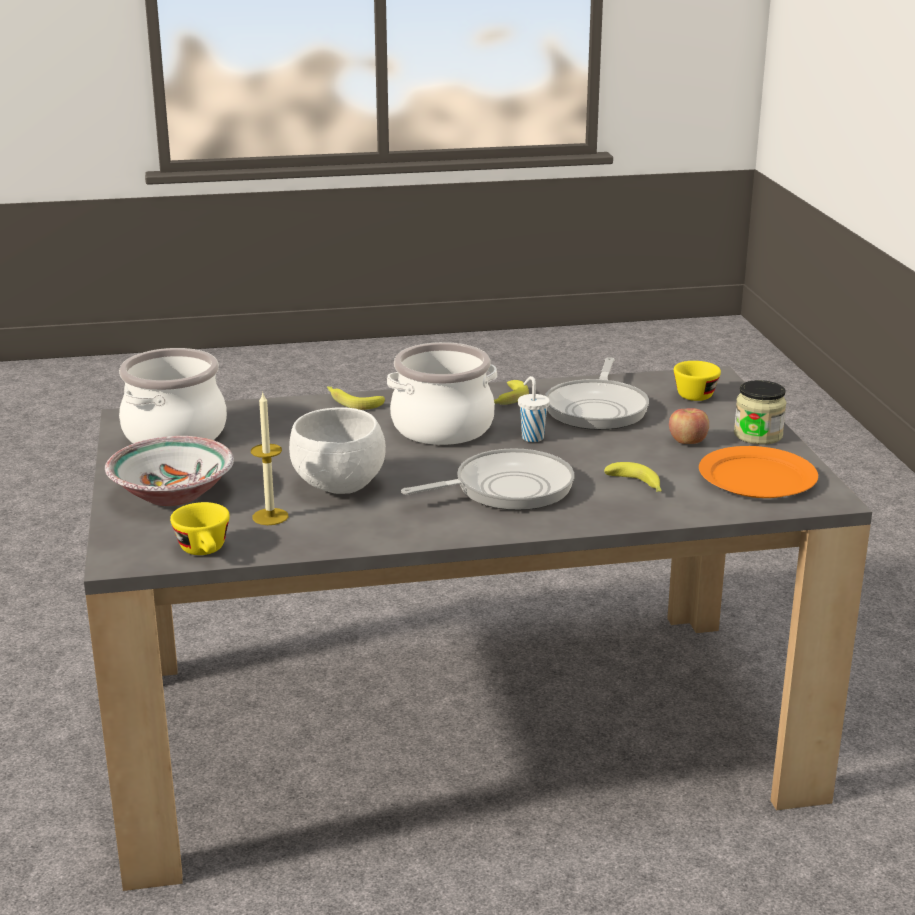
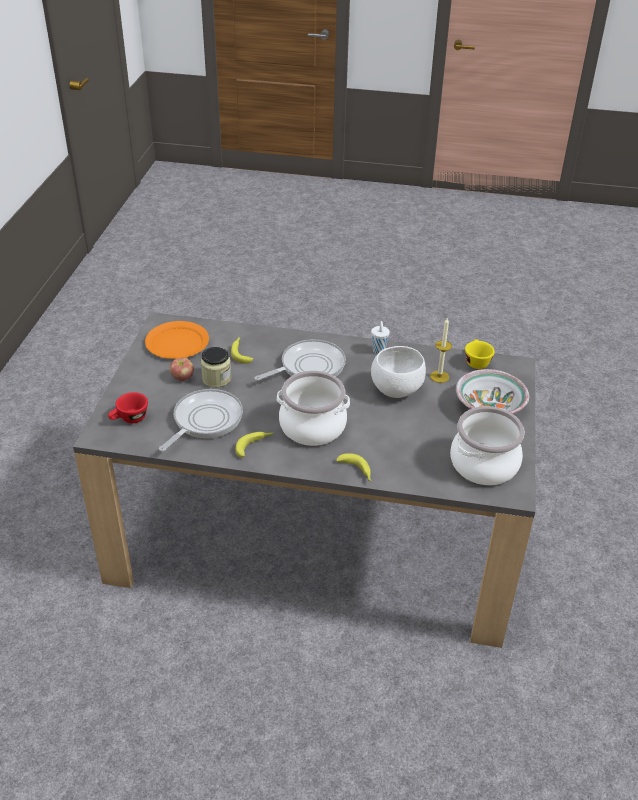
camera: 160 degrees left, 15 degrees up
(506, 489) = (309, 366): frying pan -> frying pan turned 150 degrees clockwise
(532, 437) = (266, 404): white cup -> white cup (379, 351)
(697, 394) = (129, 419): yellow cup -> red cup
(758, 435) = (139, 373): jar -> jar (216, 379)

